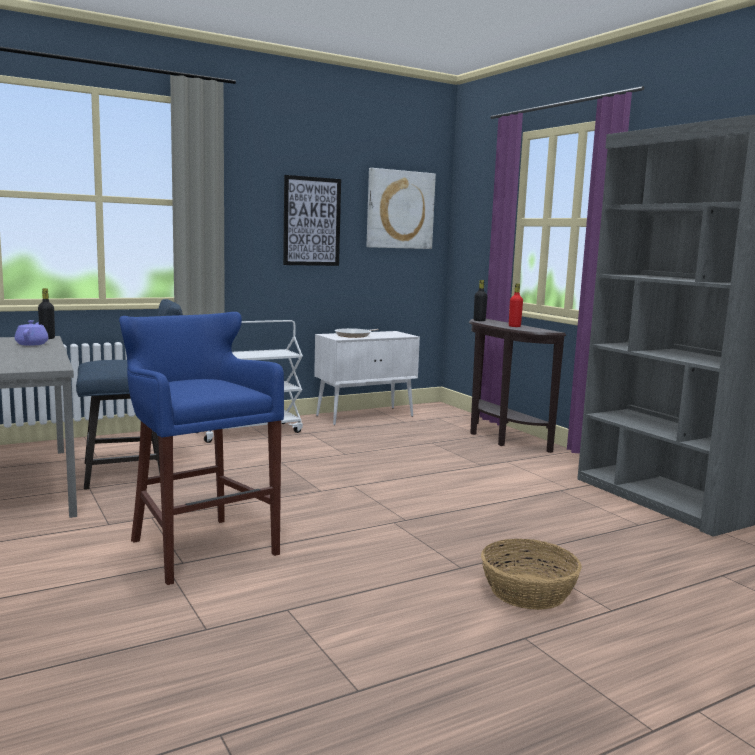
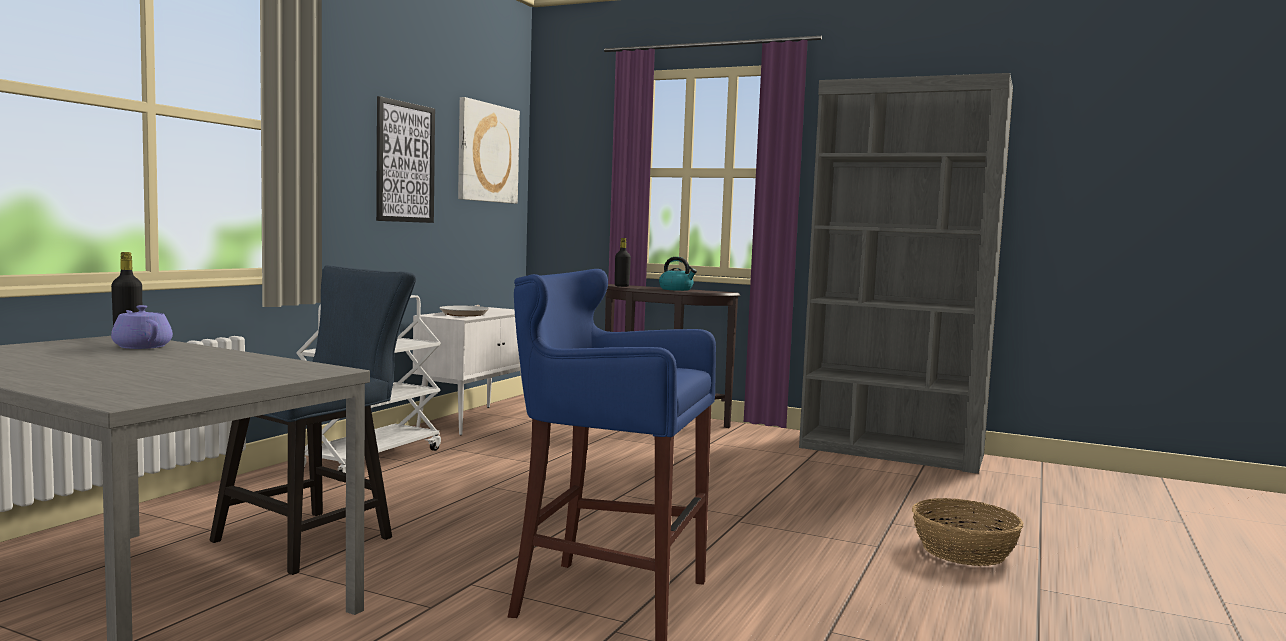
camera: 35 degrees left, 5 degrees down
(514, 326) = (676, 289): red bottle -> kettle

